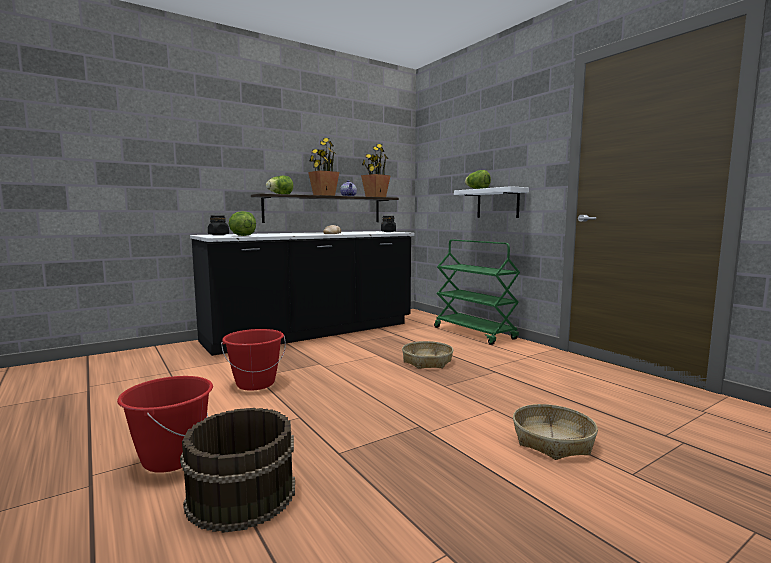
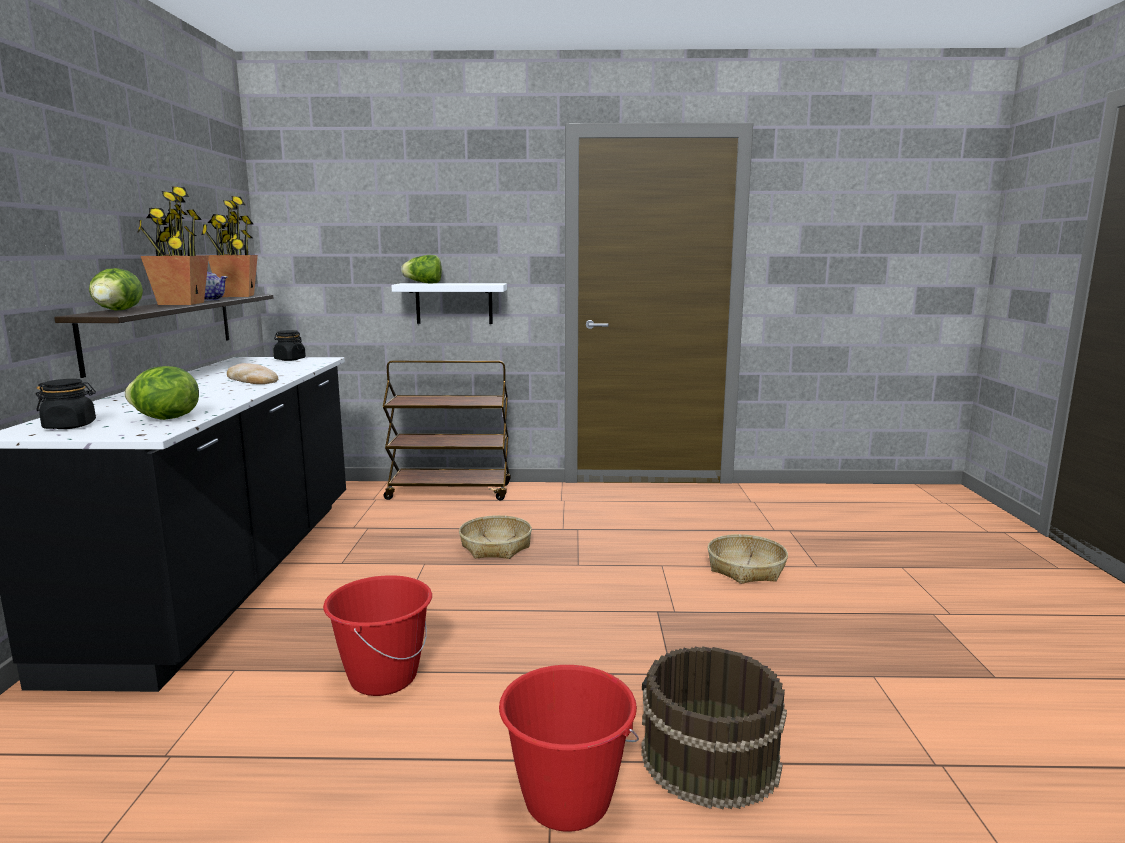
camera: 55 degrees left, 5 degrees up
(474, 333) = (450, 492): green cart -> brown cart

